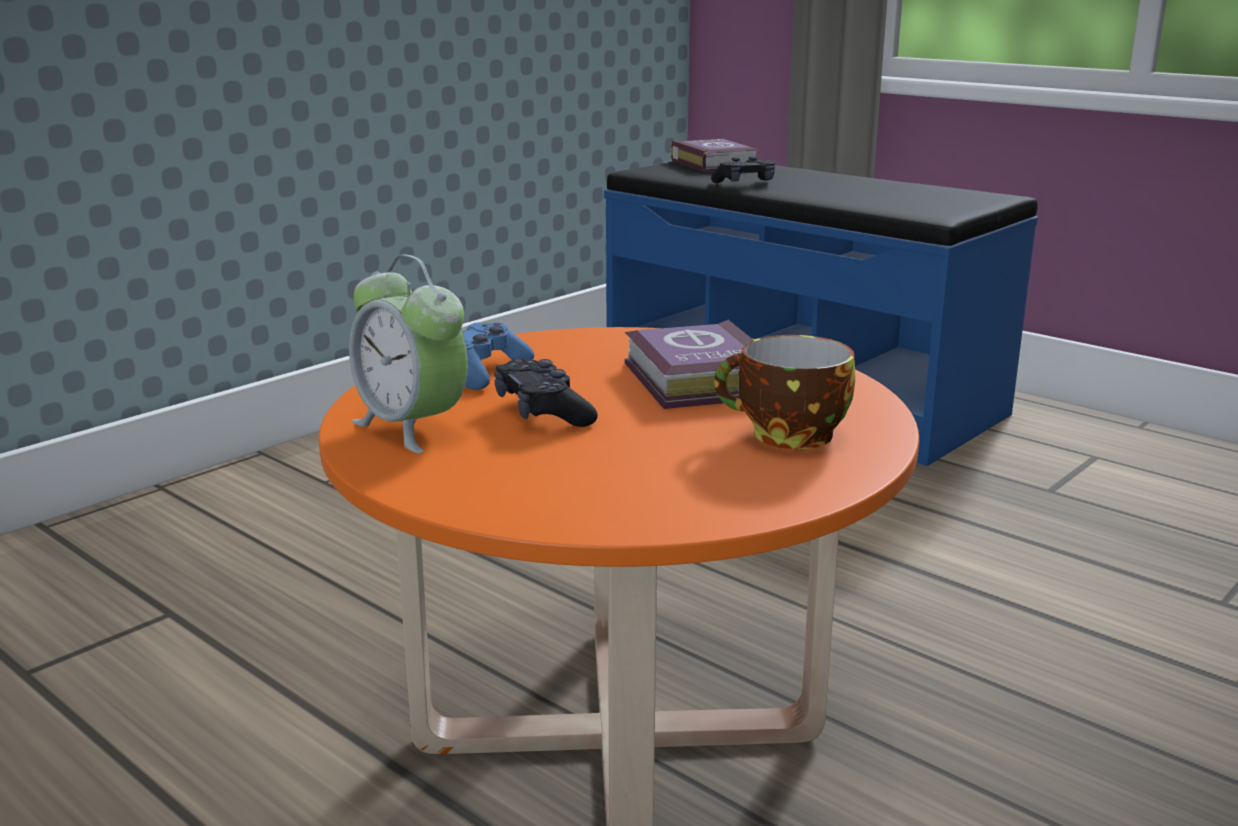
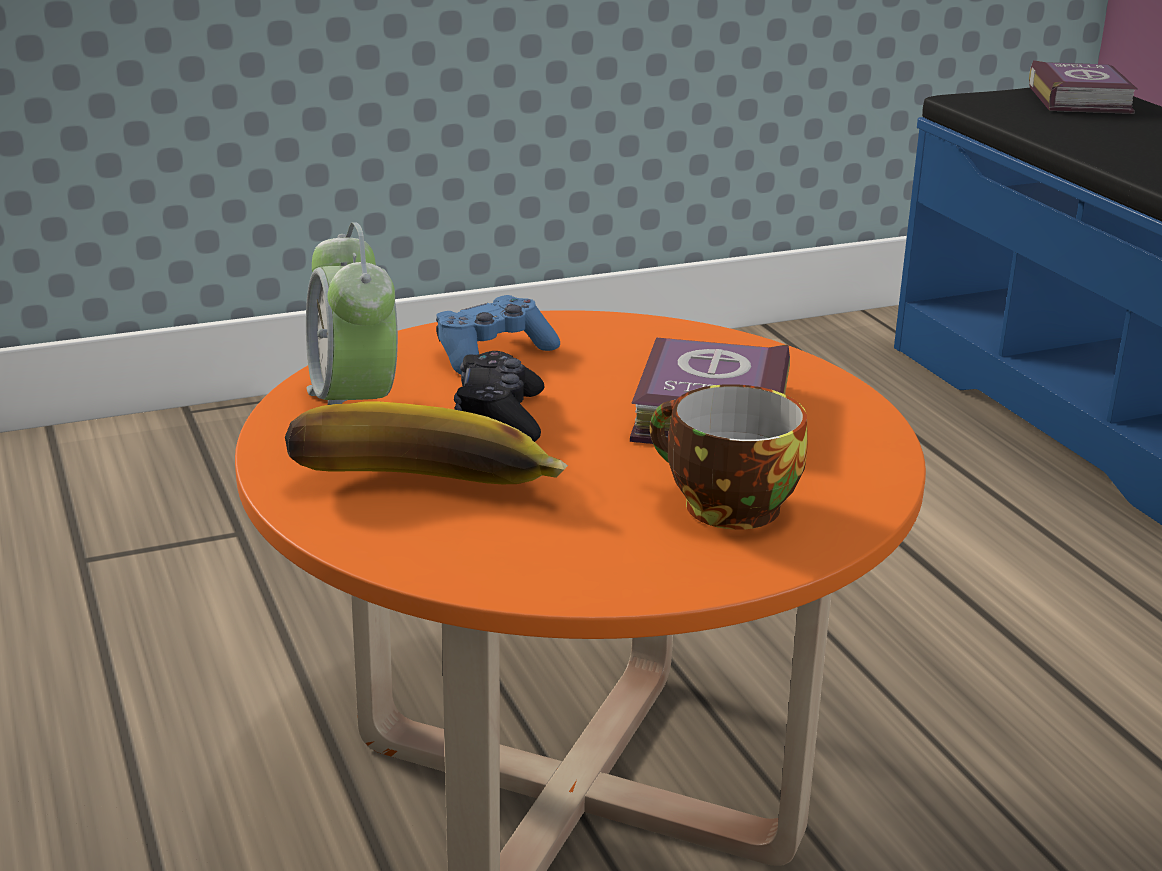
camera: 25 degrees right, 5 degrees up
(548, 476) = (422, 495): none -> banana
(745, 183) = (1084, 137): black game controller -> none

